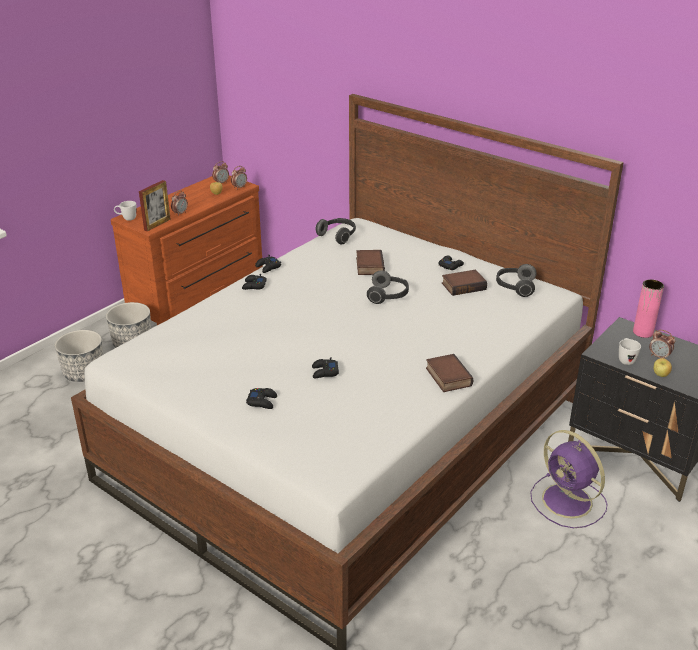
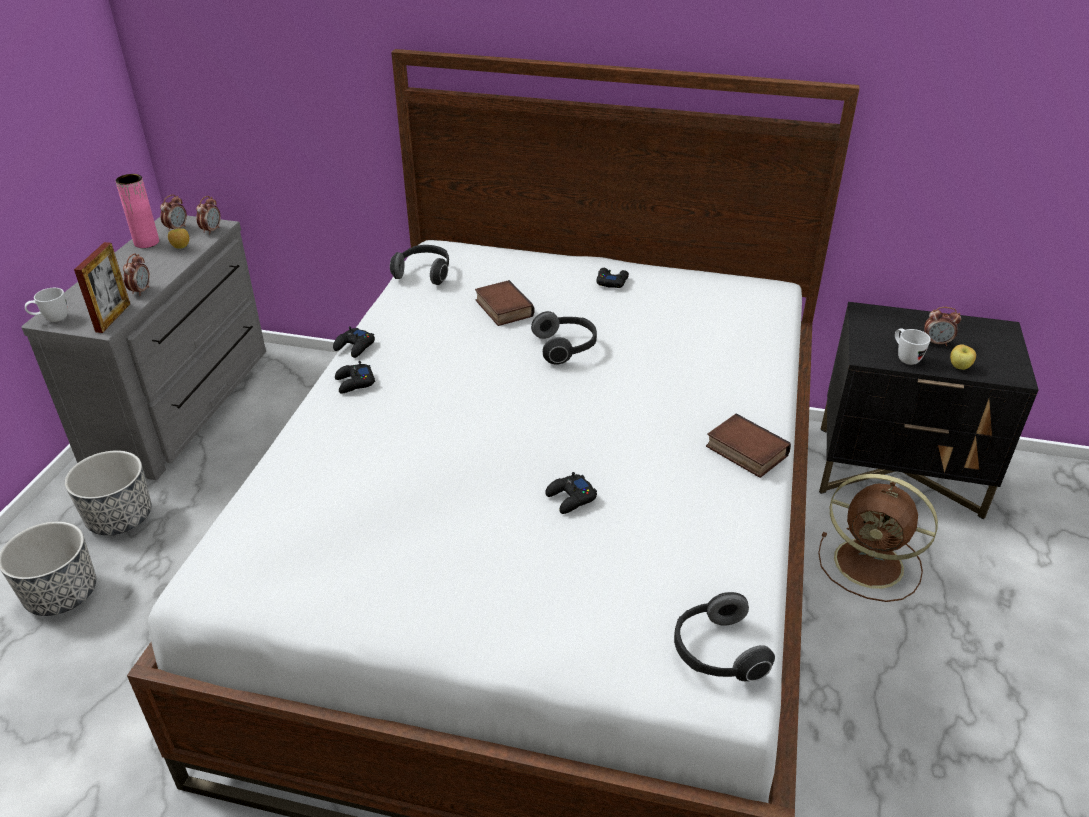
camera: 25 degrees left, 5 degrees up
(199, 293) = (185, 405): brown dresser -> grey dresser
(262, 401) = (515, 582): black game controller -> none
(463, 286) = (652, 306): book -> none
(515, 287) = (718, 293): headphones -> headphones (716, 653)
(568, 502) = (871, 564): purple fan -> brown fan
(643, 332) = (891, 315): pink vase -> pink vase (146, 242)

